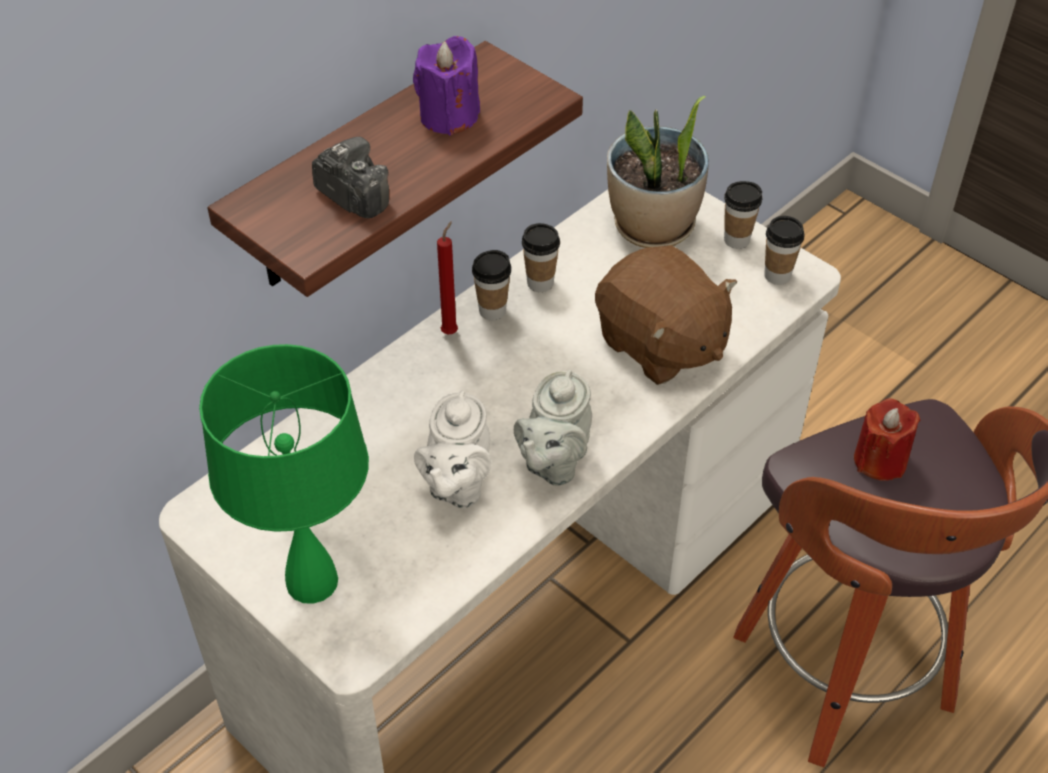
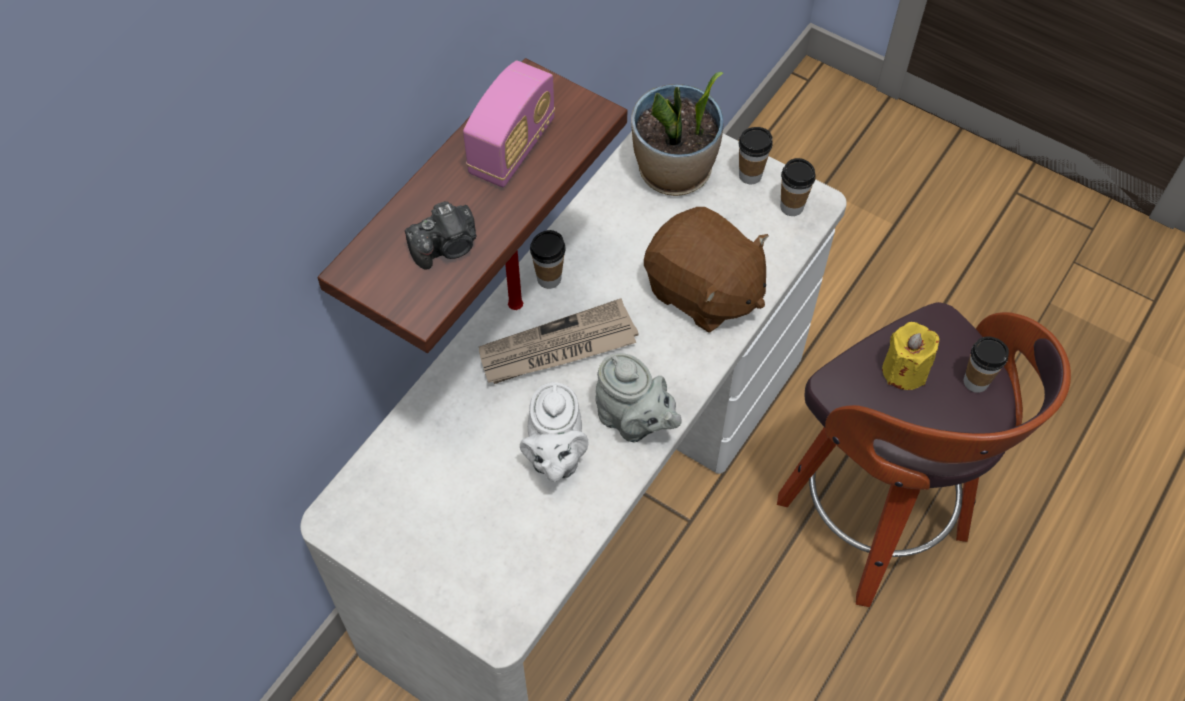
camera: 10 degrees left, 10 degrees up
(313, 582) = (451, 568): green table lamp -> none
(353, 196) = (447, 247): camera -> camera turned 120 degrees clockwise
(449, 116) = (512, 148): purple candle -> radio
(485, 378) = (557, 348): none -> newspaper
(540, 283) = (585, 244): cup -> cup (975, 382)
(553, 462) = (633, 421): grey teapot -> grey teapot turned 60 degrees counterclockwise
(880, 460) = (904, 371): red candle -> yellow candle

